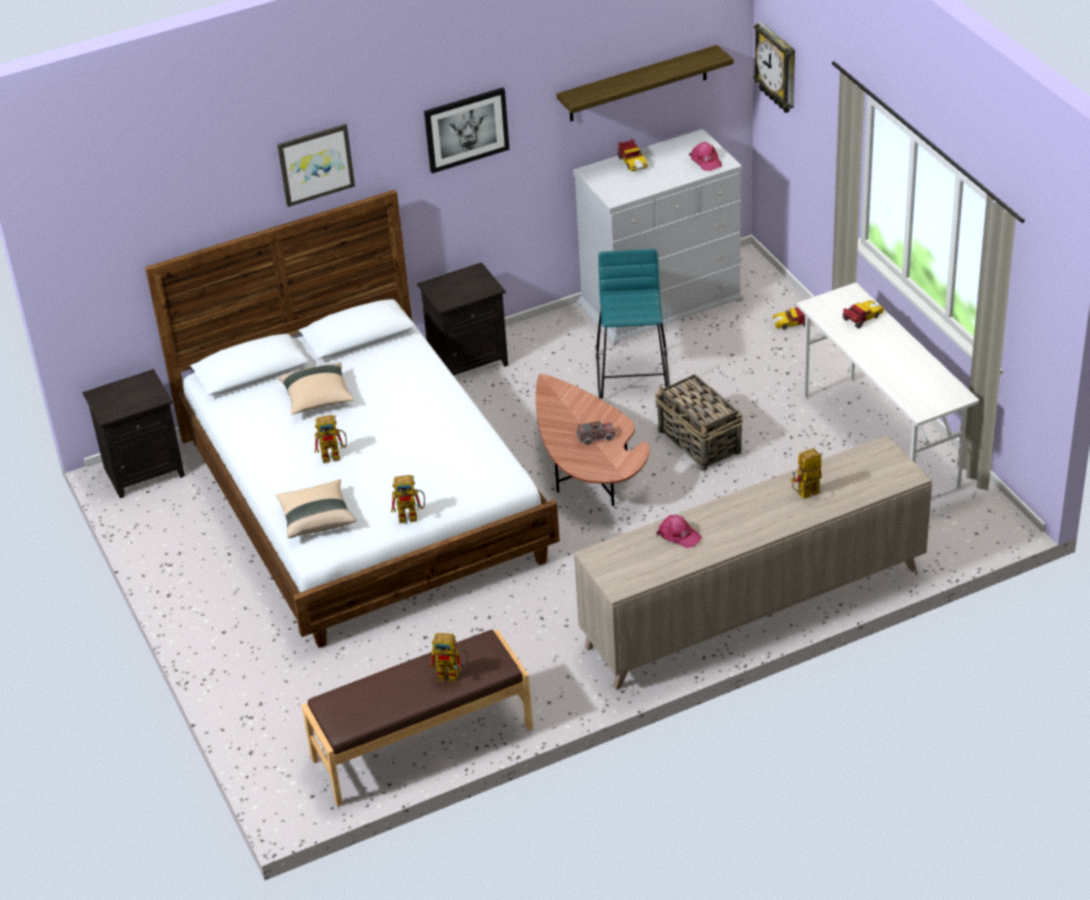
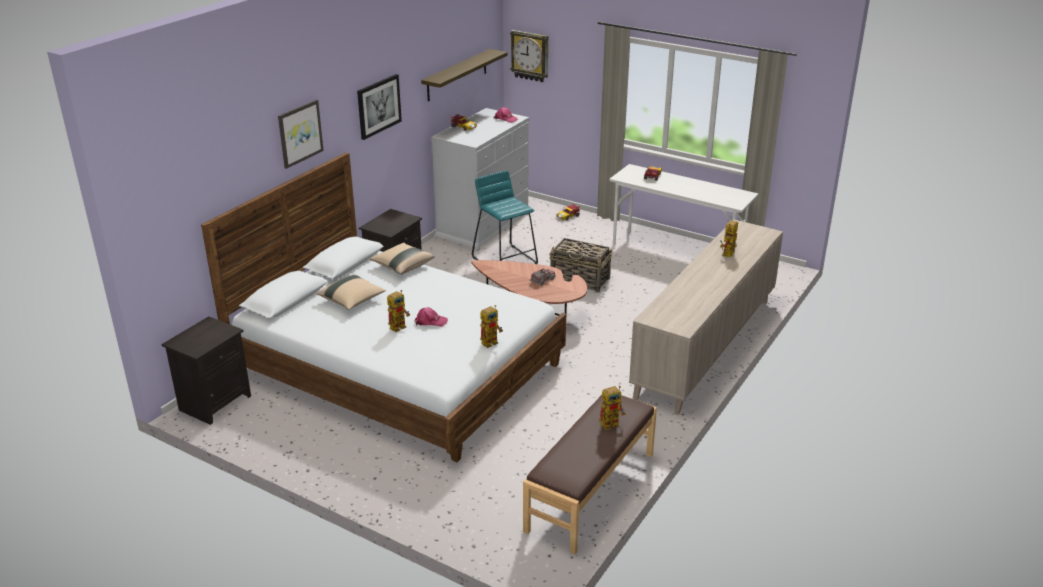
camera: 35 degrees left, 10 degrees down
(316, 518) = (426, 363): beige pillow -> beige pillow (402, 266)
(678, 535) = (684, 294): pink cap -> pink cap (430, 321)

